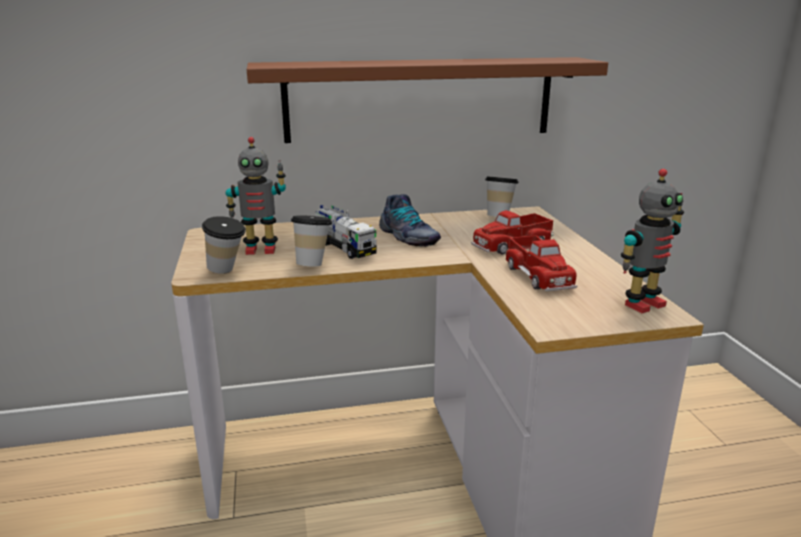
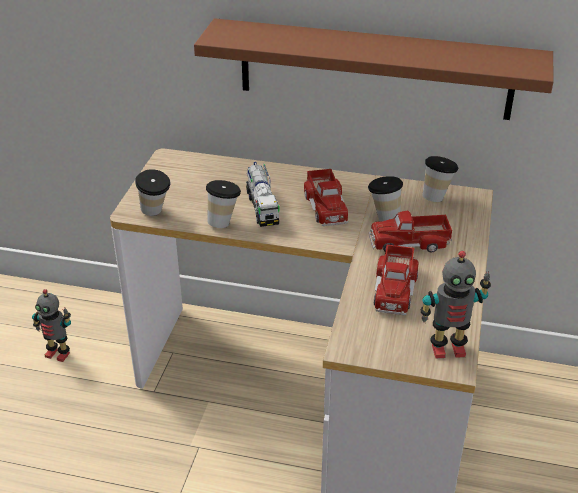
camera: 25 degrees right, 15 degrees up
(261, 249) = (195, 192): toy robot -> toy robot (58, 353)
(408, 237) = (326, 206): shoe -> toy truck
(469, 234) = (383, 217): none -> cup

